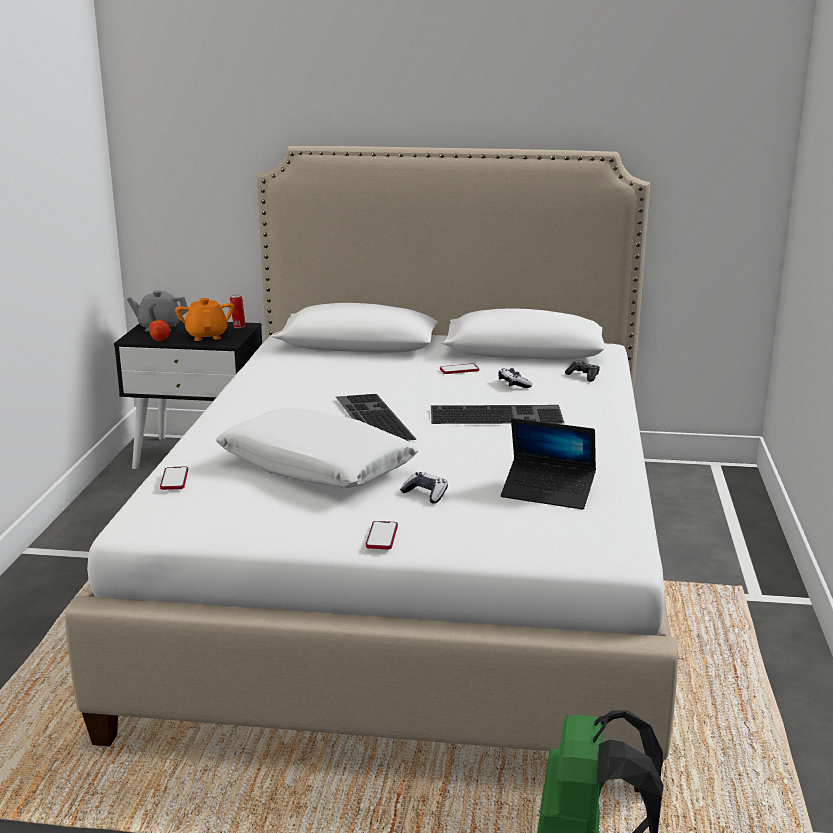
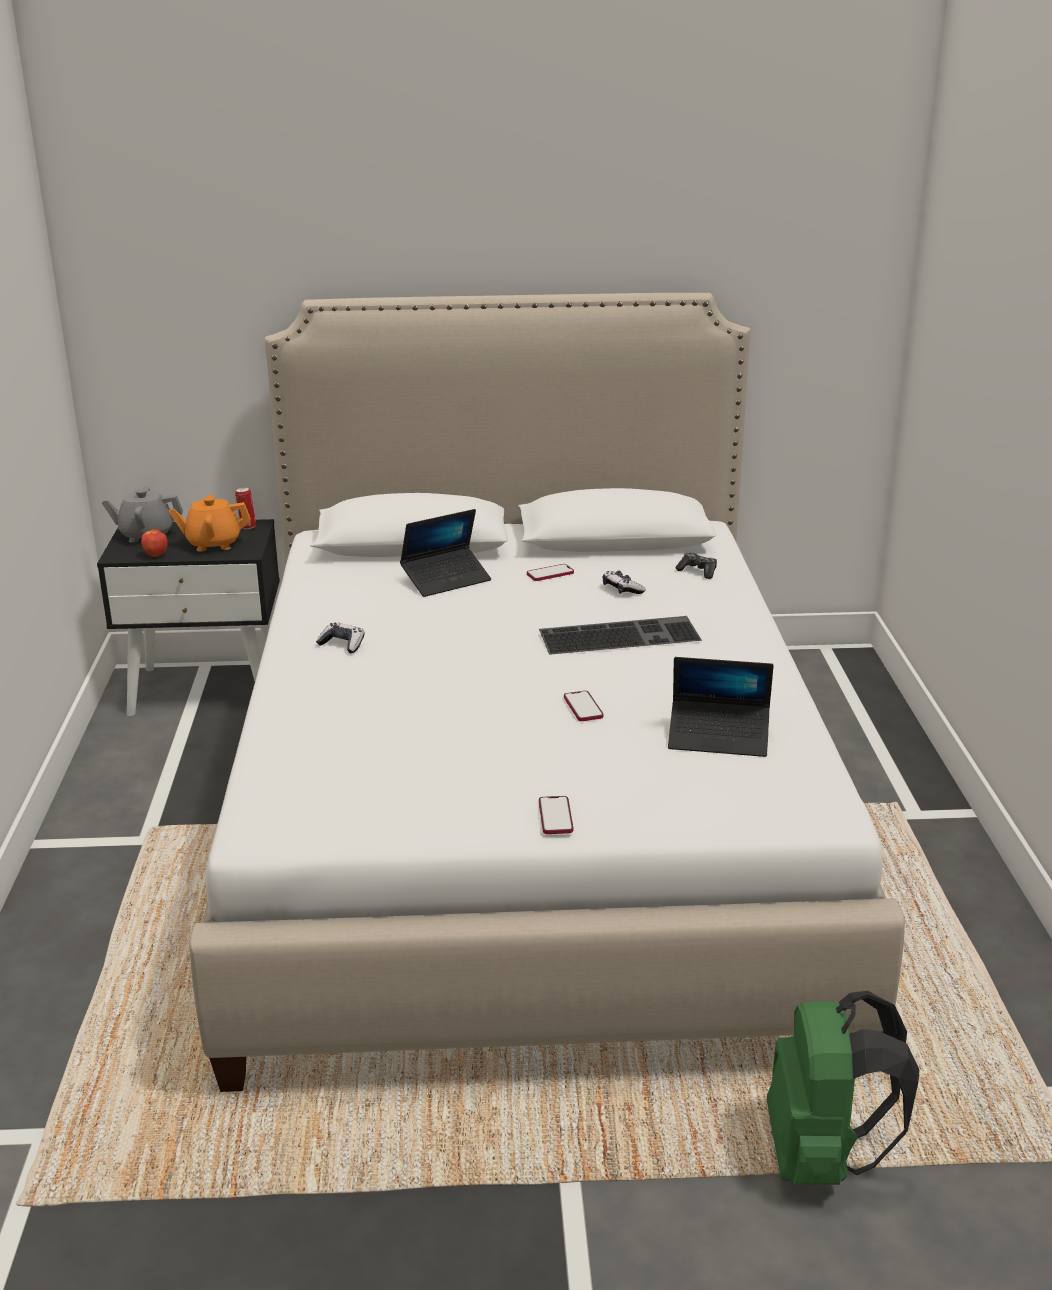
camera: 10 degrees left, 5 degrees up
(174, 479) = (276, 763): phone -> phone (583, 707)
(207, 336) = (213, 544): orange teapot -> orange teapot turned 75 degrees counterclockwise
(316, 466) = (439, 728): white pillow -> none
(371, 418) = (475, 653): keyboard -> none
(373, 368) = (446, 580): none -> laptop
(425, 494) = (582, 754): game controller -> game controller (342, 644)

